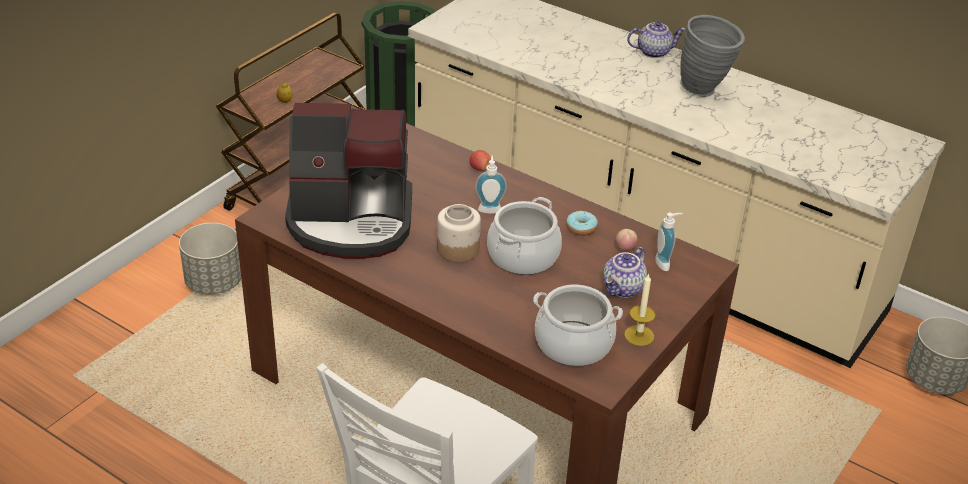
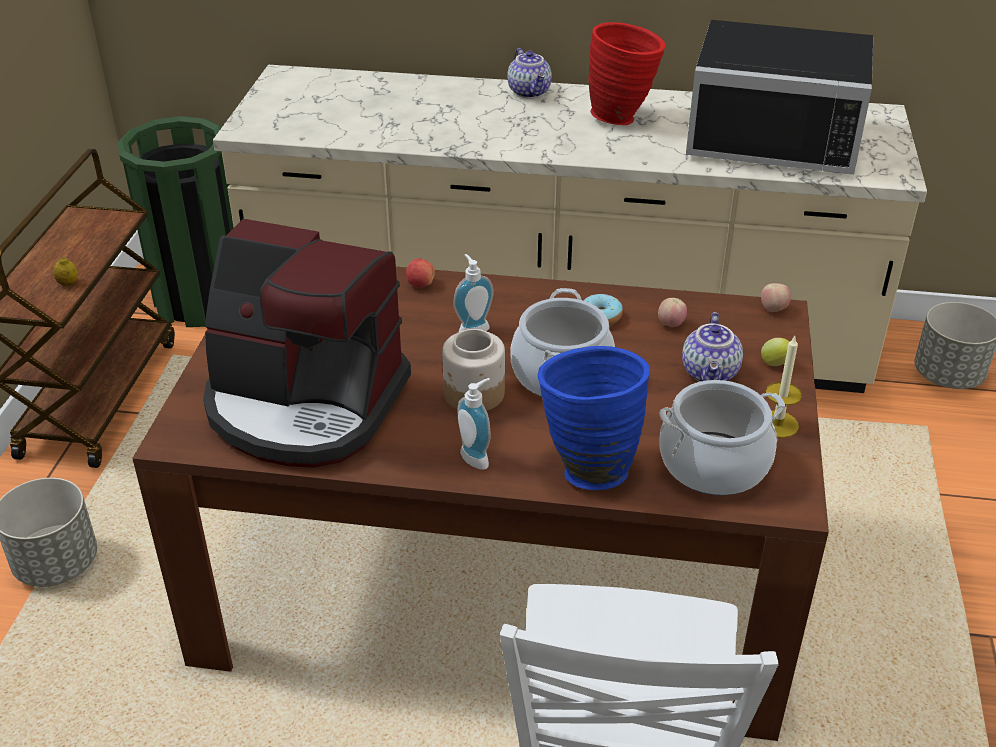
camera: 25 degrees left, 0 degrees up
(351, 222) = (305, 405): coffee machine -> coffee machine turned 45 degrees clockwise
(491, 316) = (587, 466): none -> blue vase
(654, 52) = (530, 92): teapot -> teapot turned 105 degrees clockwise
(665, 263) = (729, 326): soap dispenser -> soap dispenser (478, 457)
(674, 298) = (776, 364): none -> lemon
(706, 90) = (623, 118): grey vase -> red vase
(708, 262) = (773, 309): none -> apple
(812, 136) = (775, 134): none -> black microwave

